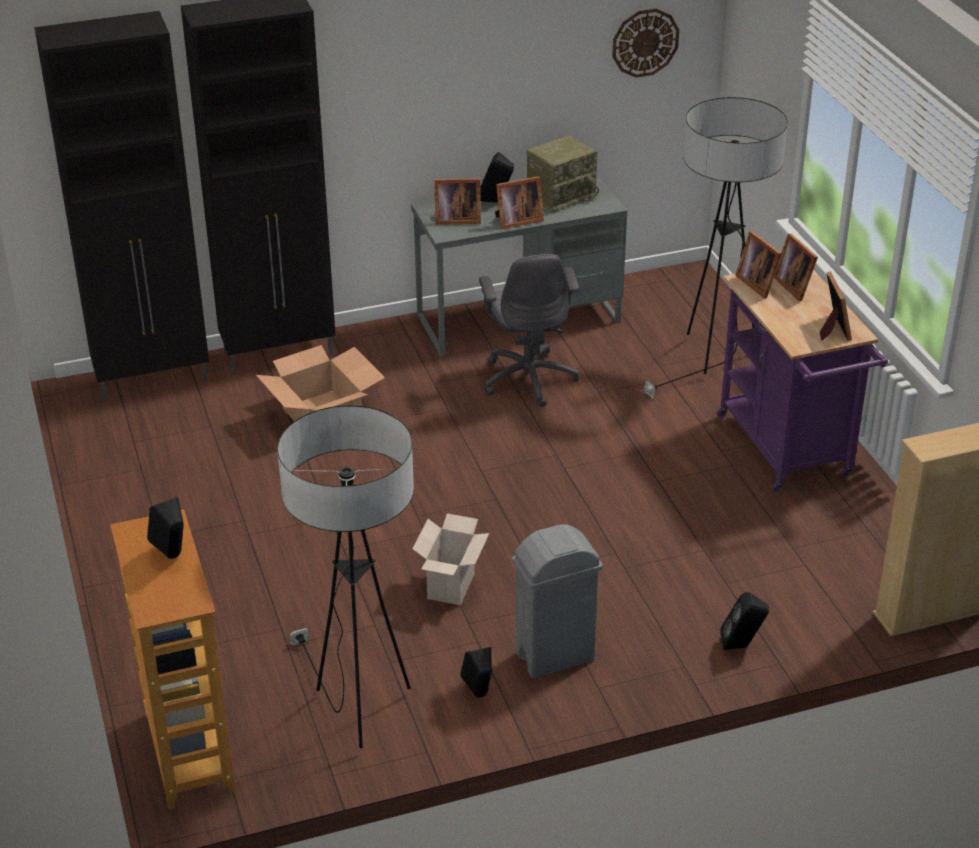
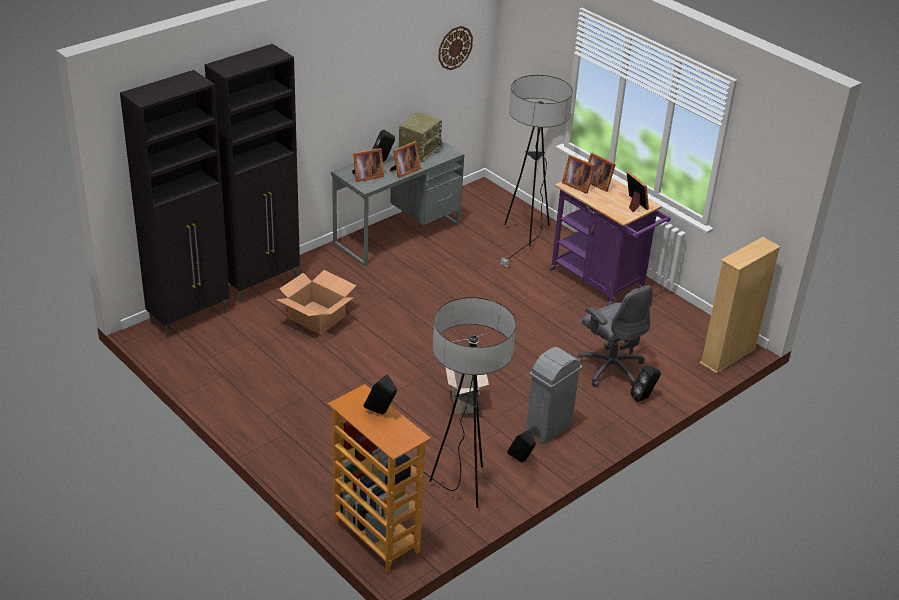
camera: 25 degrees left, 0 degrees up
(529, 378) = (427, 269): grey office chair -> grey office chair (610, 368)

